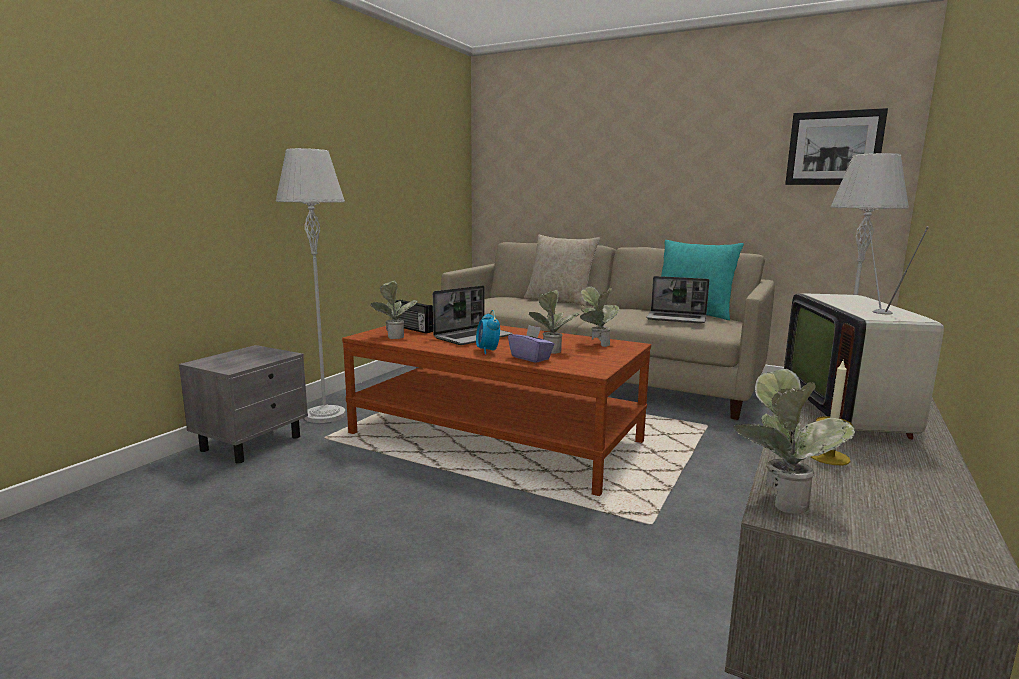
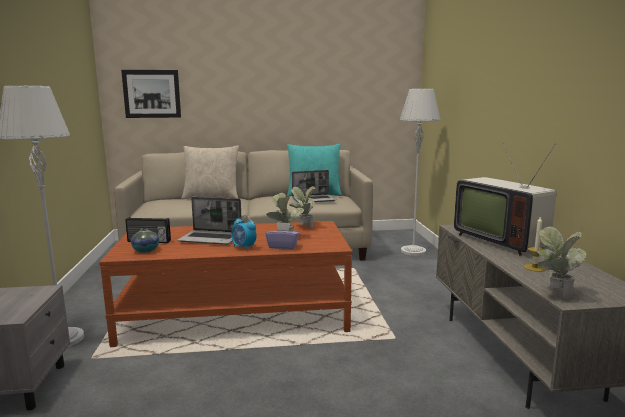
camera: 35 degrees left, 0 degrees up
(394, 336) = (146, 250): potted plant -> vase
(473, 337) = (211, 238): laptop -> laptop turned 90 degrees clockwise
(834, 148) = (377, 80): picture -> picture (152, 94)

